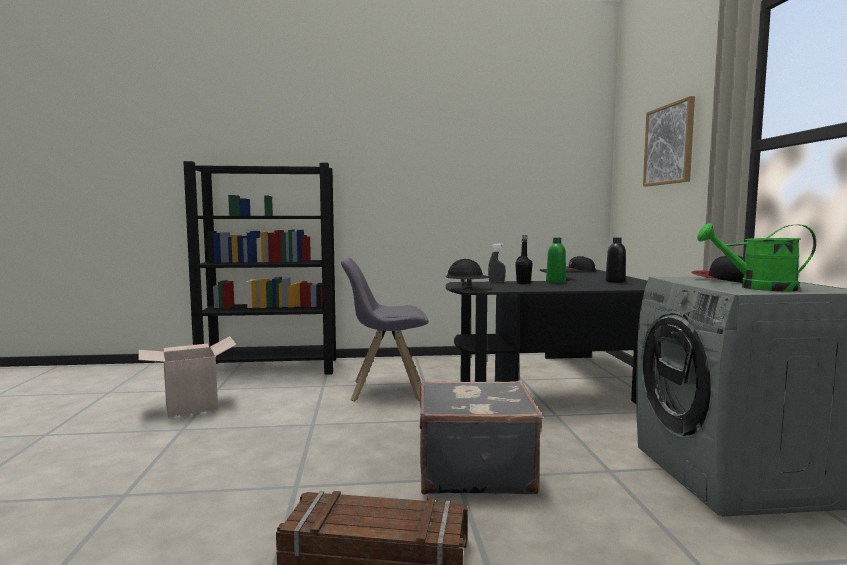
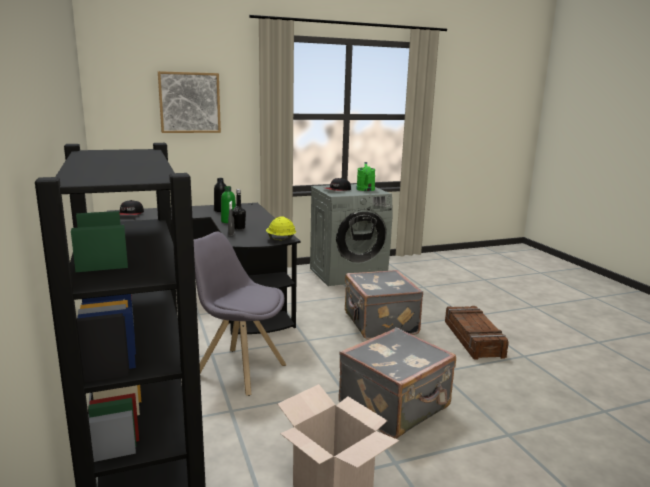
camera: 105 degrees left, 10 degrees up
(254, 443) = (396, 407): none -> grey suitcase
(386, 390) = (239, 370): grey chair -> grey chair turned 135 degrees clockwise
(468, 289) = (280, 240): black hard hat -> yellow hard hat

